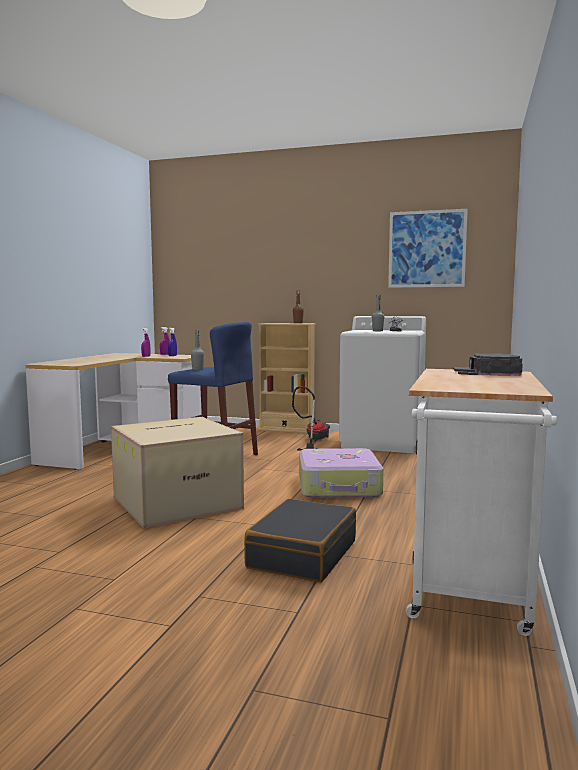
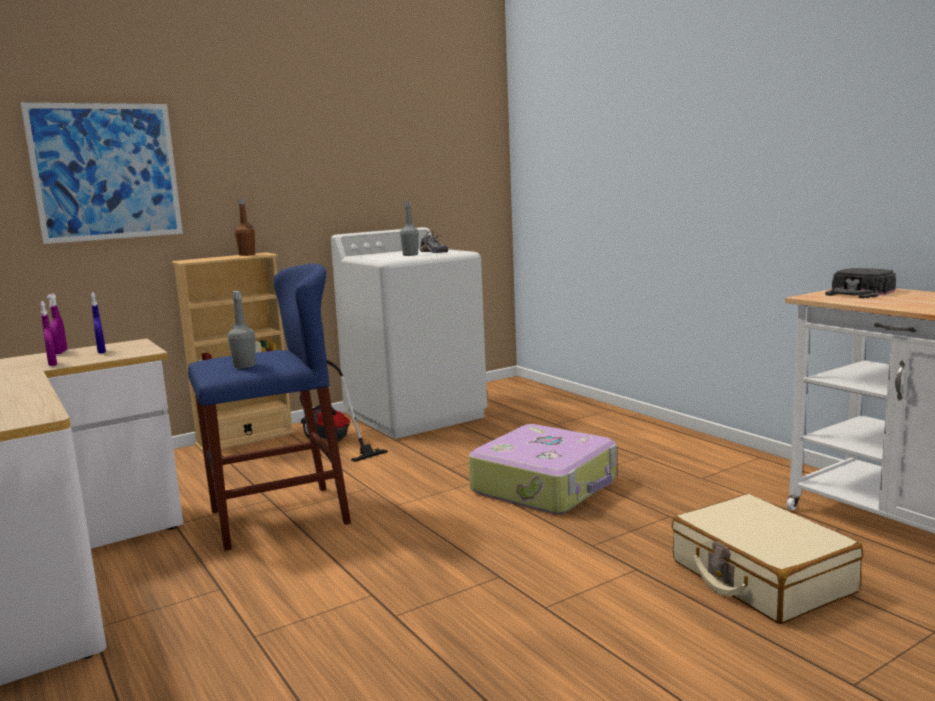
camera: 50 degrees left, 5 degrees up
(178, 502) = (455, 603): cardboard box -> none
(302, 554) = (760, 577): black suitcase -> beige suitcase
(426, 249) = (414, 130): picture -> picture (106, 172)

